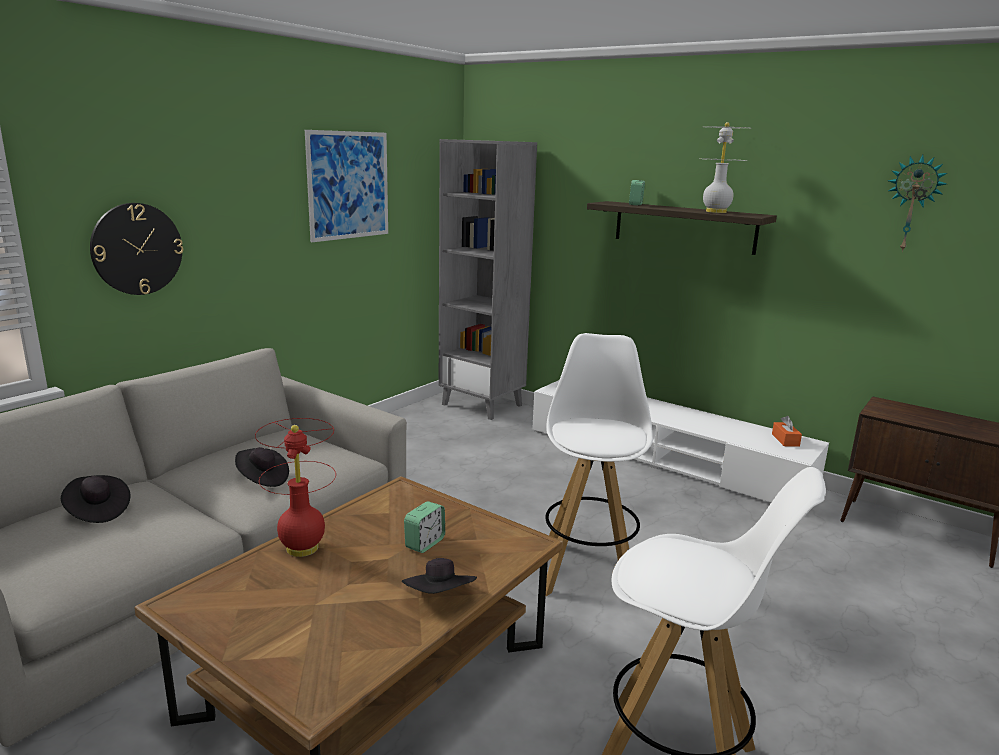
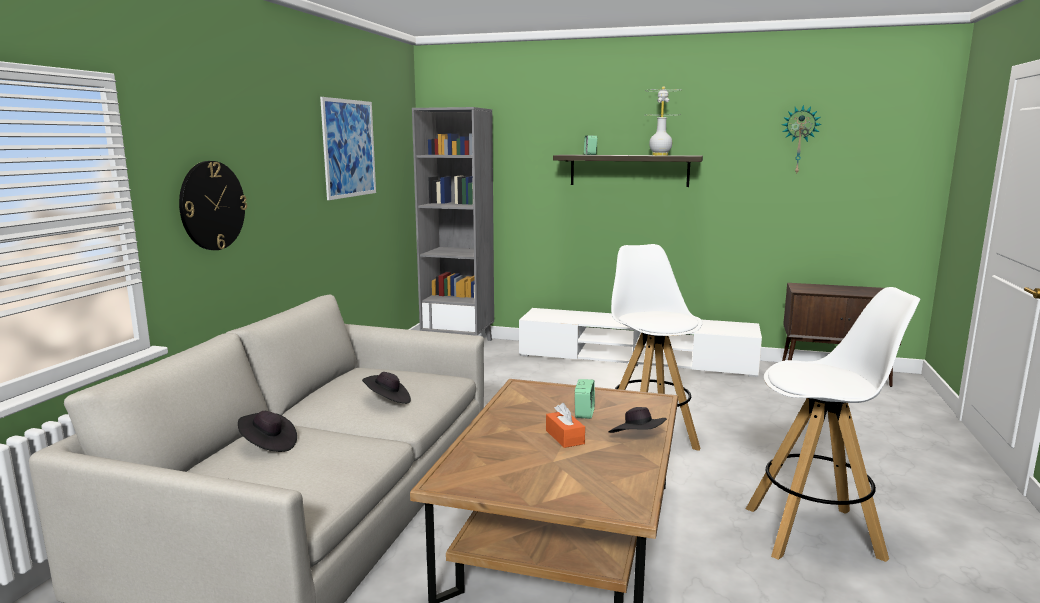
camera: 20 degrees left, 5 degrees down
(302, 548) = (494, 433): red table lamp -> none
(785, 440) = (730, 326): orange tissue box -> orange tissue box (565, 437)

